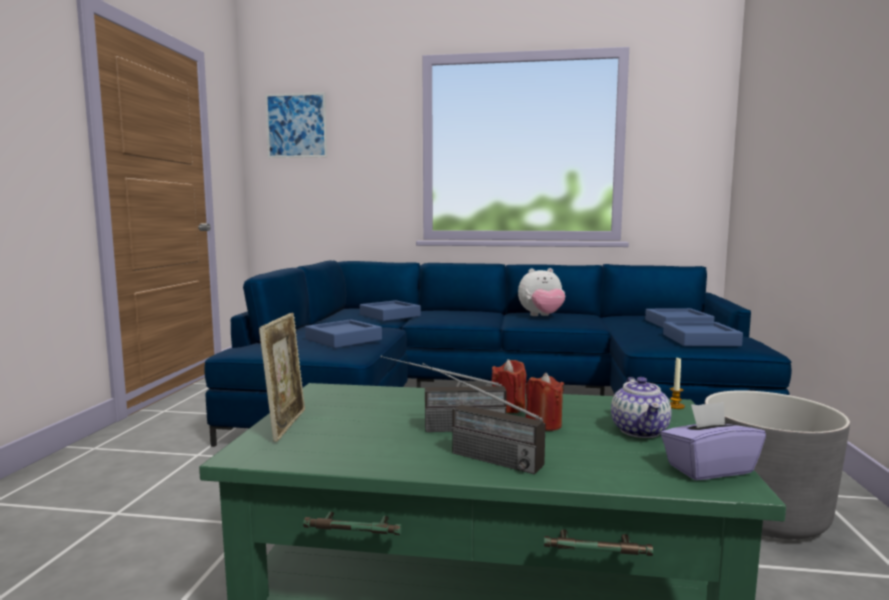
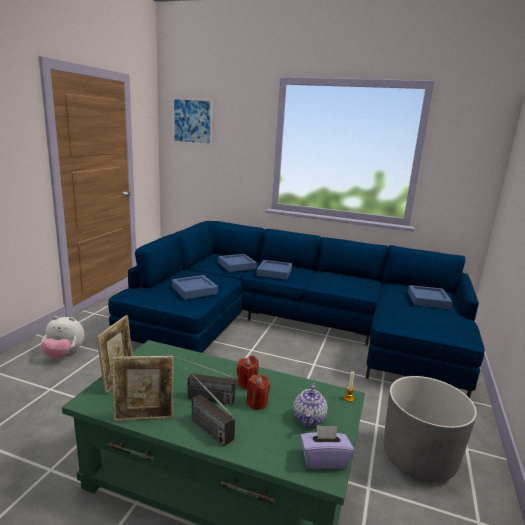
camera: 10 degrees right, 10 degrees up
(366, 459) = (144, 417): none -> picture frame
(541, 316) = (337, 279): plush toy -> plush toy (64, 355)
(700, 340) = (429, 322): blue tray -> blue tray (274, 272)

